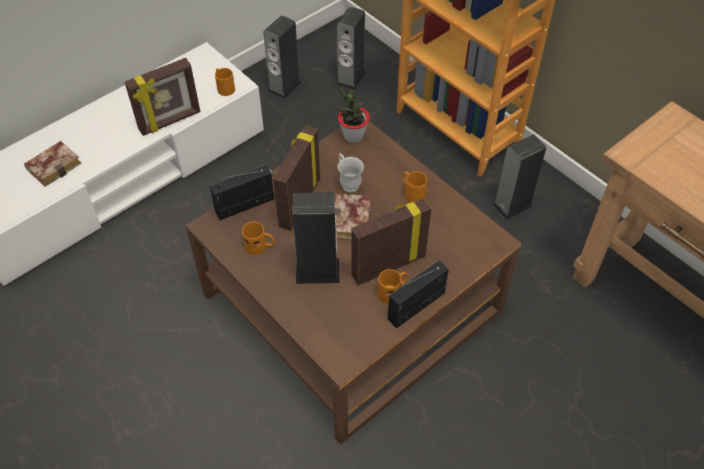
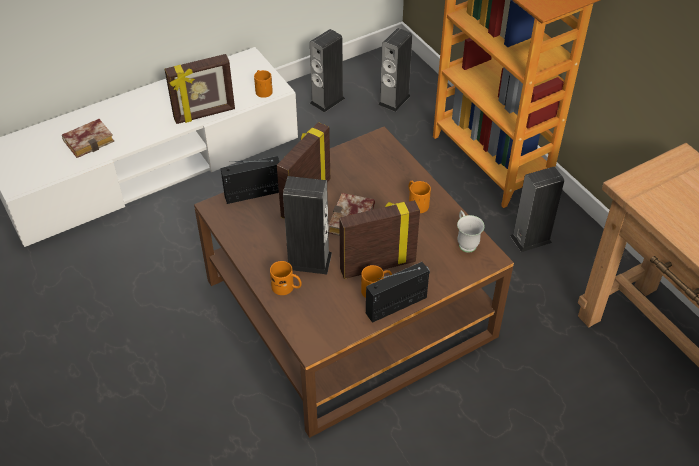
camera: 10 degrees right, 5 degrees down
(260, 246) = (259, 232): orange mug -> orange mug (287, 288)
(348, 183) = (356, 186): white mug -> white mug (465, 242)
(353, 136) = (371, 144): potted plant -> none

